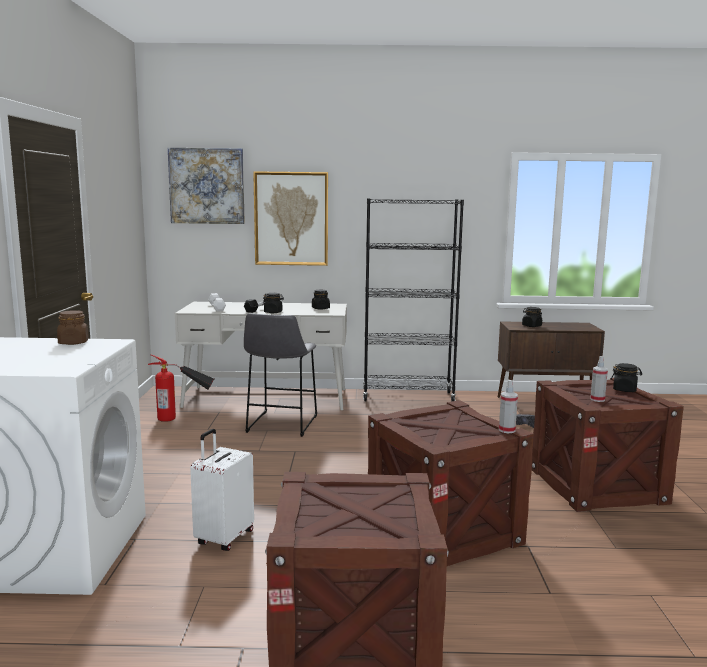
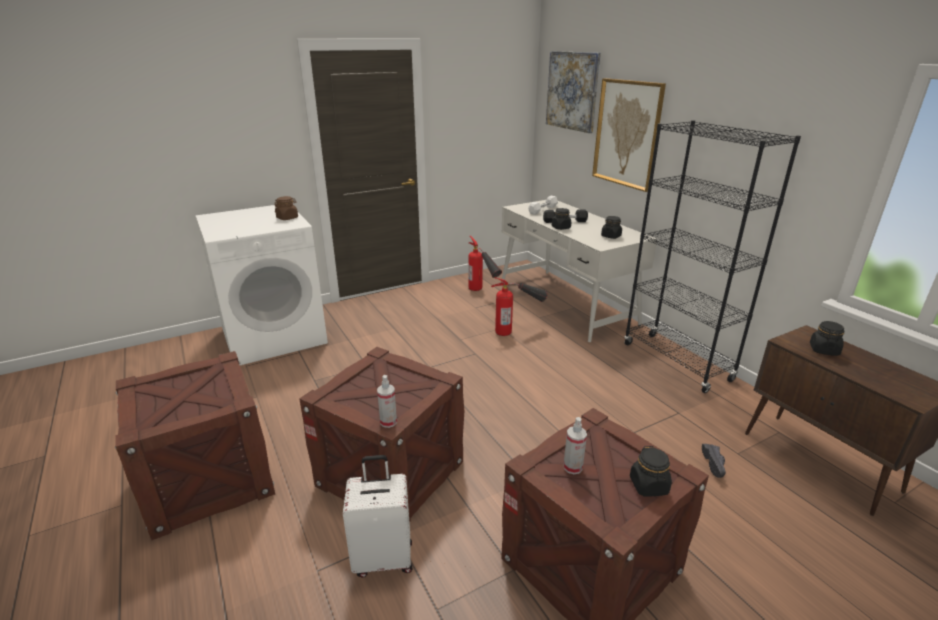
camera: 60 degrees right, 15 degrees up
(223, 538) = (317, 379): white suitcase -> white suitcase (383, 558)
(280, 425) = (517, 329): grey stool -> fire extinguisher

